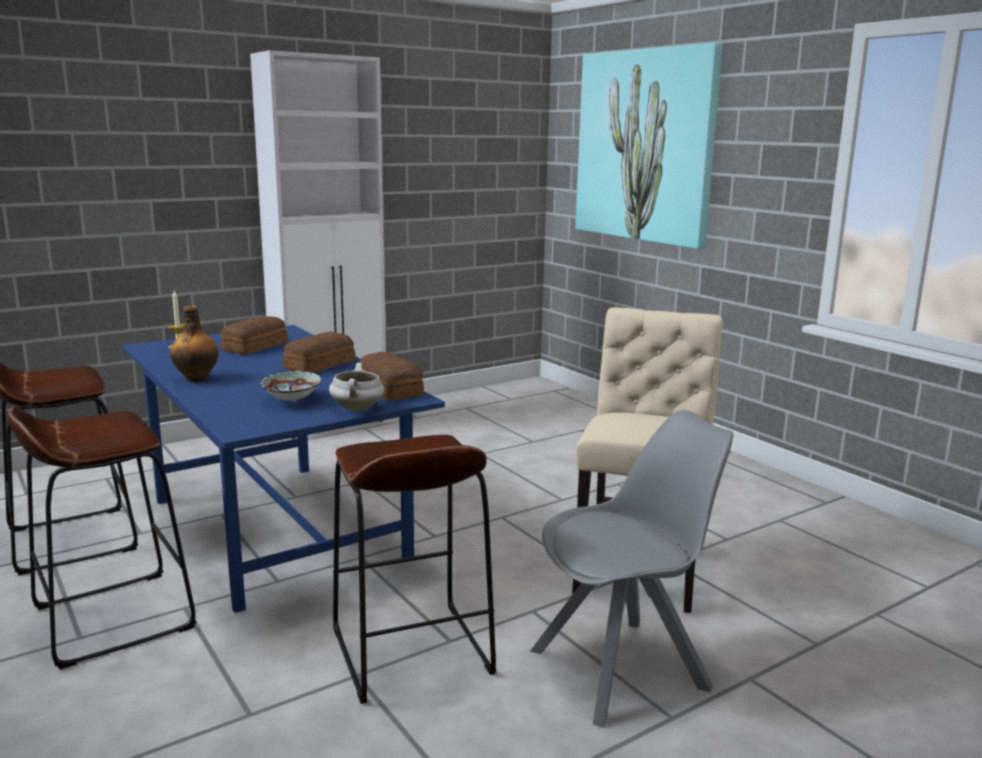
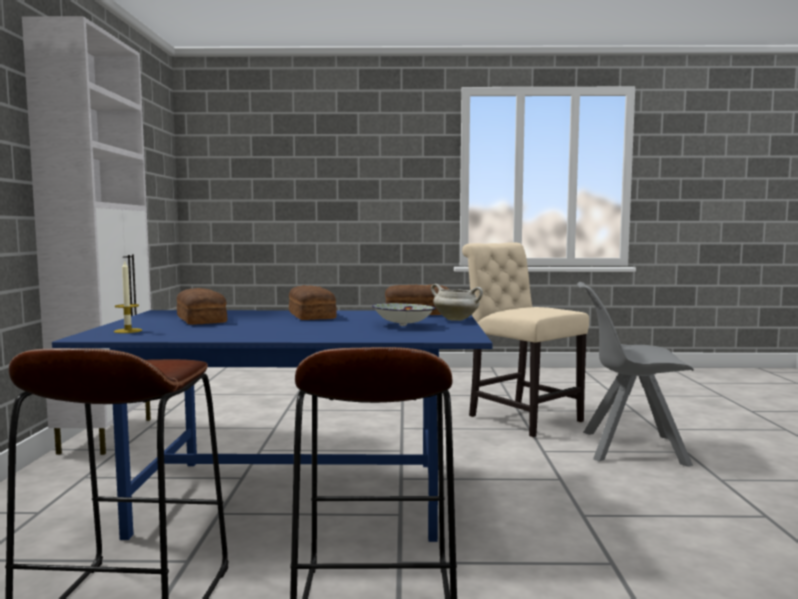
camera: 55 degrees left, 10 degrees down
(197, 378) = (274, 334): bottle -> none
(410, 651) = (564, 493): brown stool -> none
(623, 668) = (629, 448): grey chair -> grey chair turned 90 degrees counterclockwise
(645, 146) = (296, 161): picture -> none

